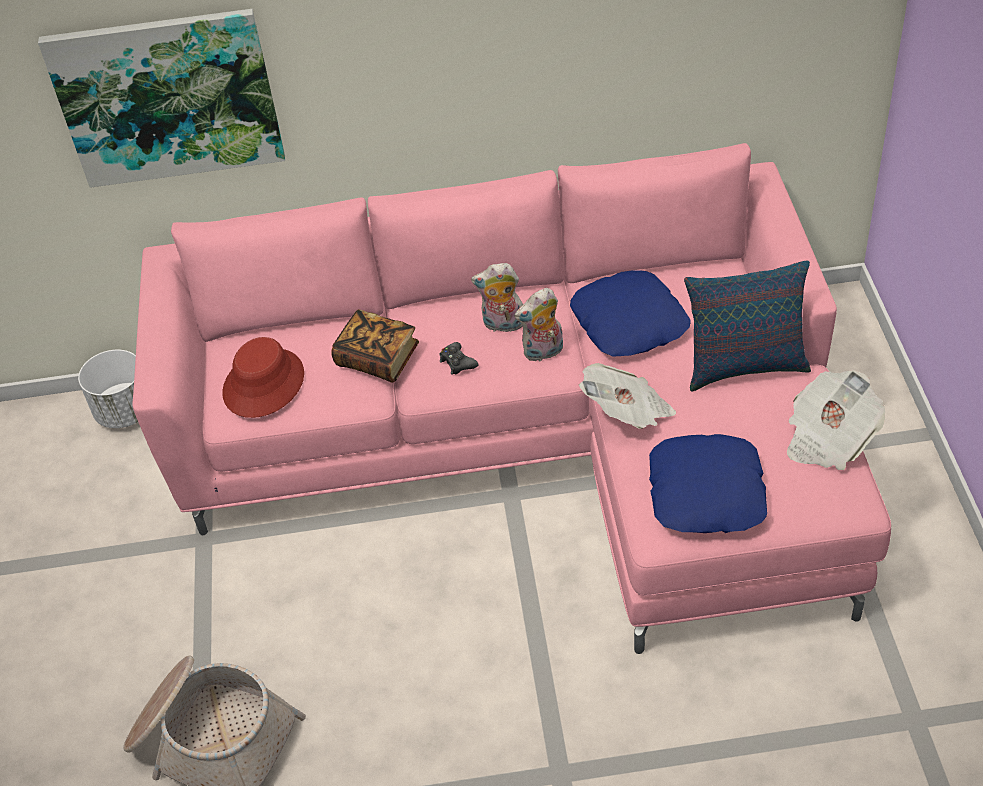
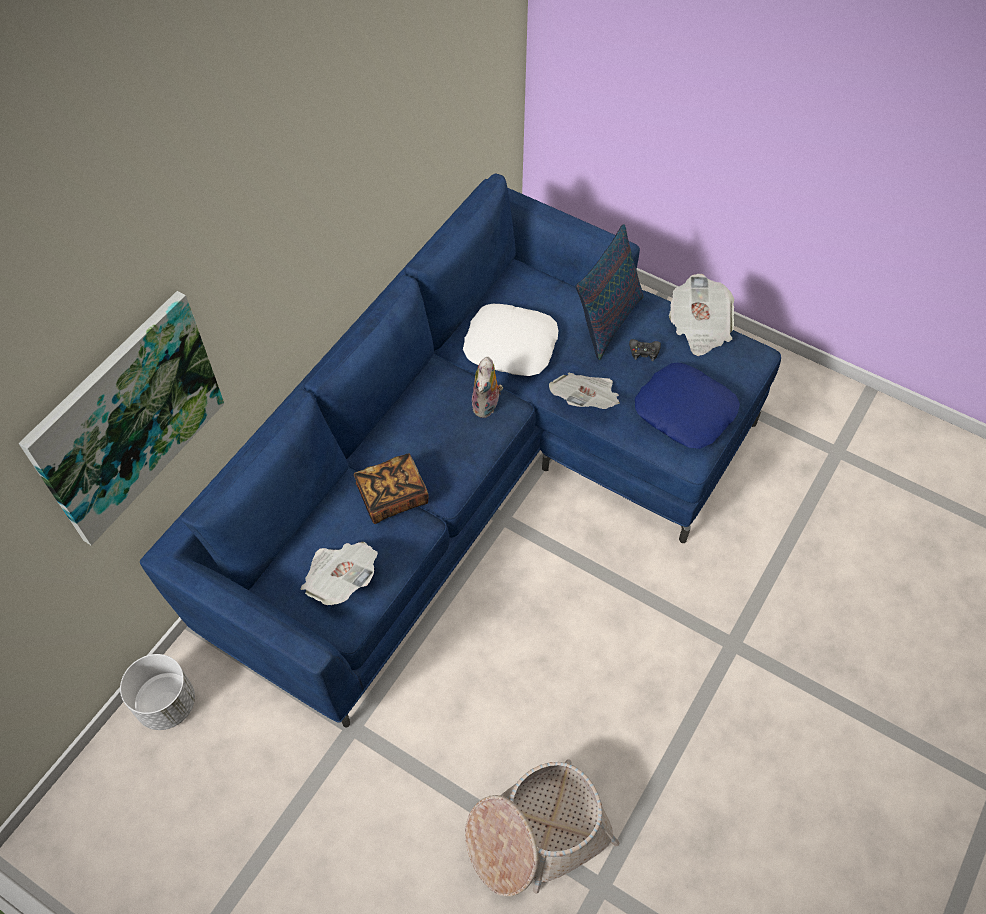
camera: 55 degrees left, 10 degrees up
(263, 384) = (340, 580): red hat -> newspaper
(457, 362) = (446, 456): black game controller -> black game controller (644, 352)
(502, 325) = (439, 409): plush toy -> none
(541, 444) = (478, 473): pink sofa -> blue sofa
(630, 322) = (511, 346): blue pillow -> white pillow

